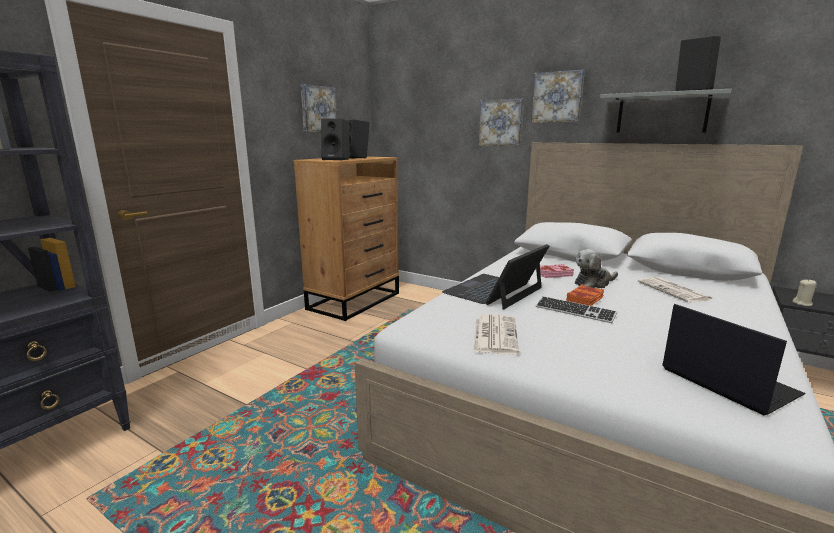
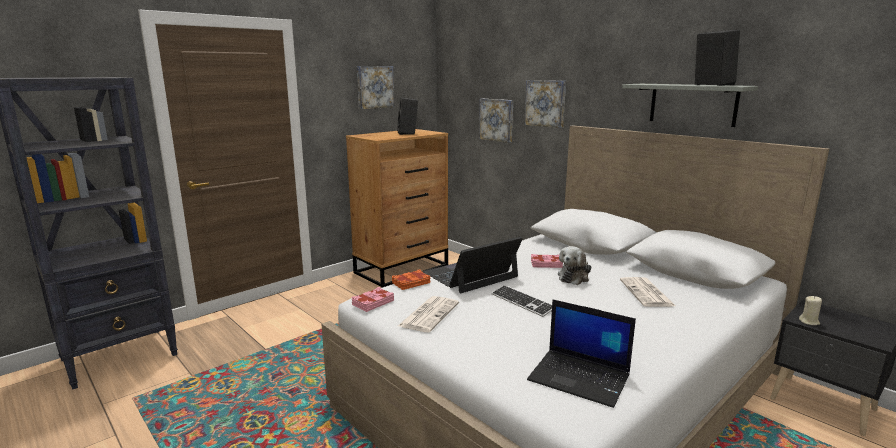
camera: 15 degrees right, 0 degrees up
(337, 159) = (383, 136): black speaker -> none
(418, 329) = (372, 302): none -> pink book
(557, 97) = (596, 81): picture -> picture (497, 120)
(585, 299) = (546, 292): orange book -> orange book (411, 283)
(593, 283) = (574, 277): plush toy -> plush toy turned 45 degrees counterclockwise
(726, 381) = (580, 377): laptop -> laptop turned 135 degrees clockwise

